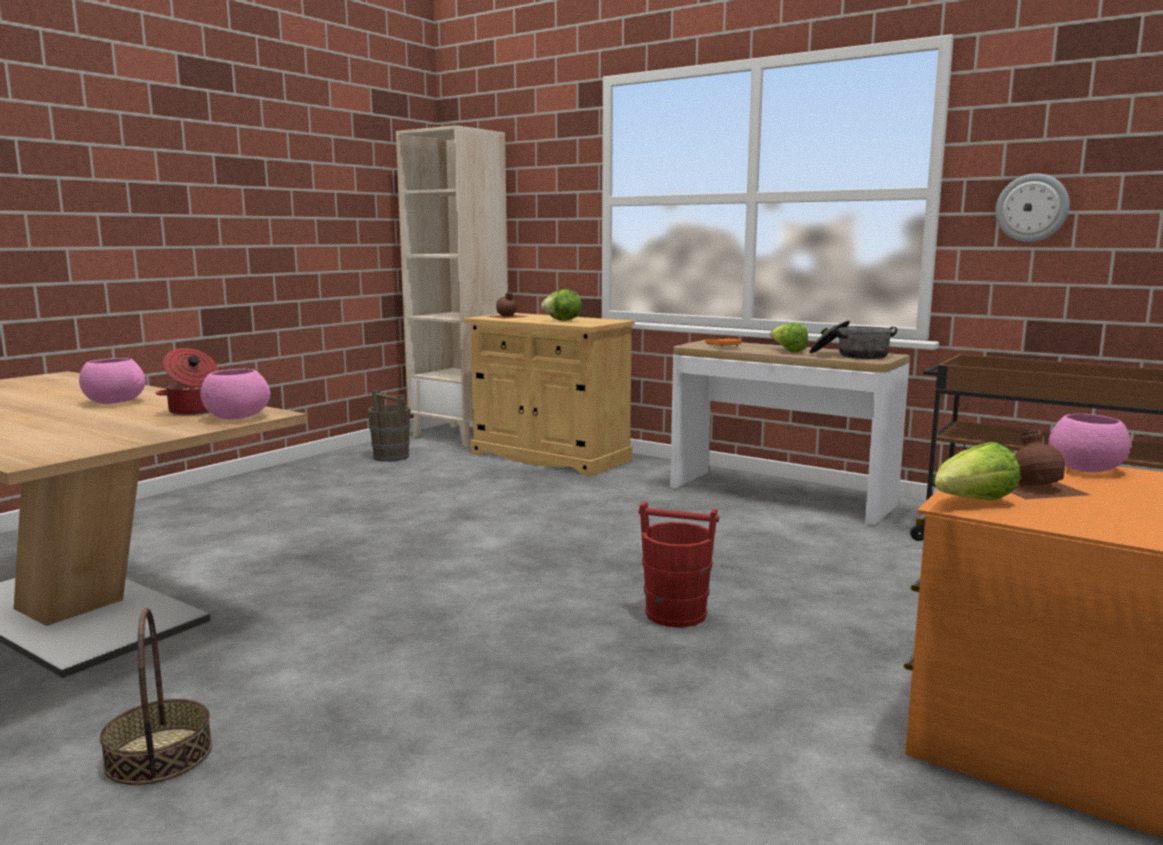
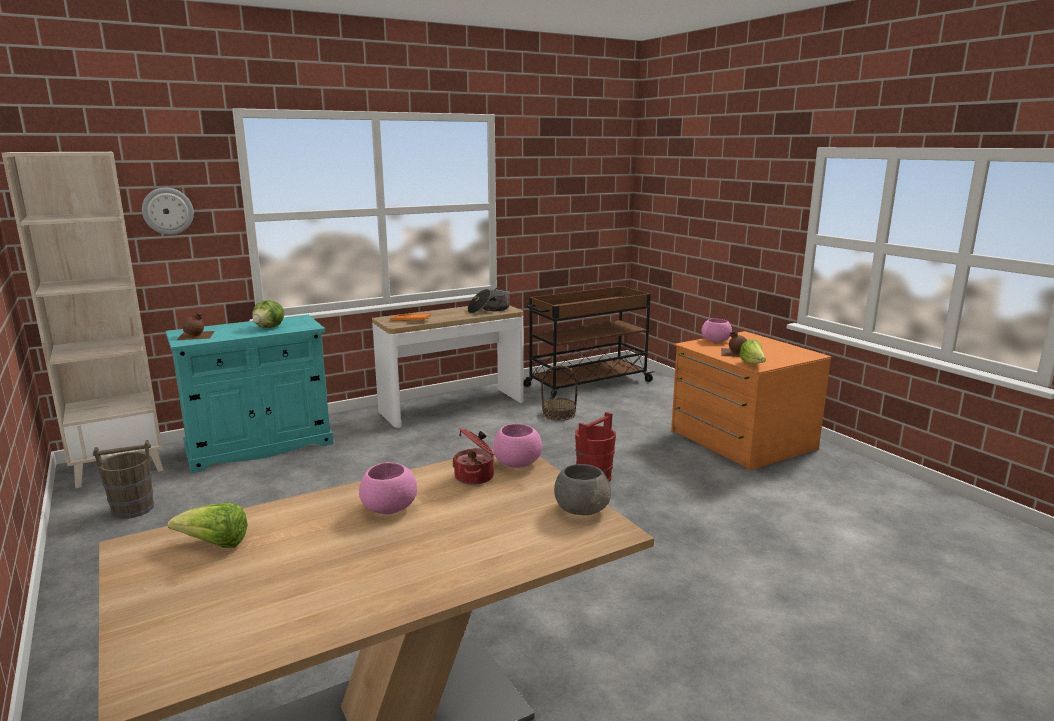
camera: 65 degrees left, 5 degrees up
(99, 444) = (581, 509): none -> grey bowl
(159, 755) = (676, 666): basket -> basket (559, 414)
(549, 457) = (260, 446): beige cabinet -> turquoise cabinet
(787, 351) = (453, 314): lettuce -> lettuce (215, 544)
(1032, 208) = (538, 213): wall clock -> wall clock (168, 211)

